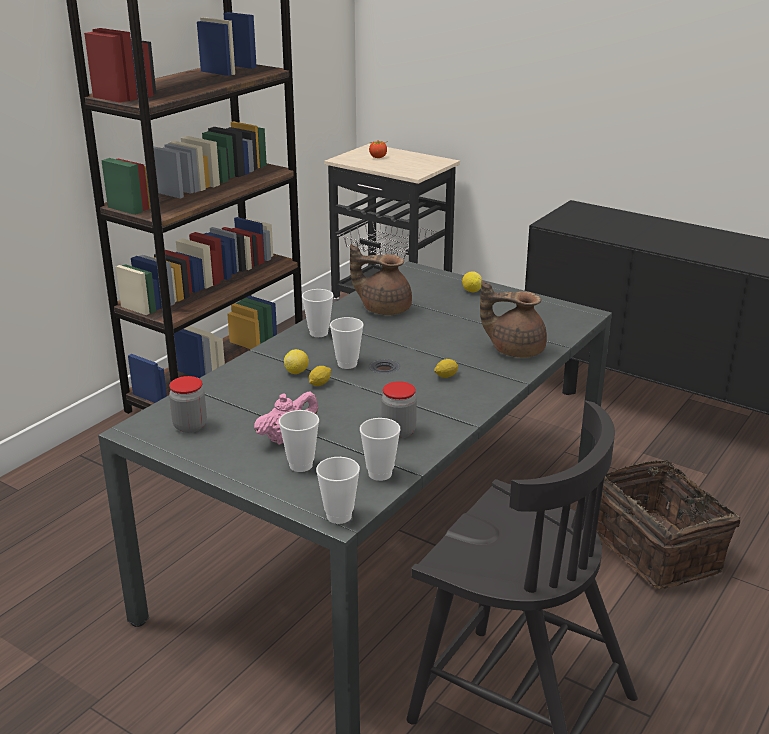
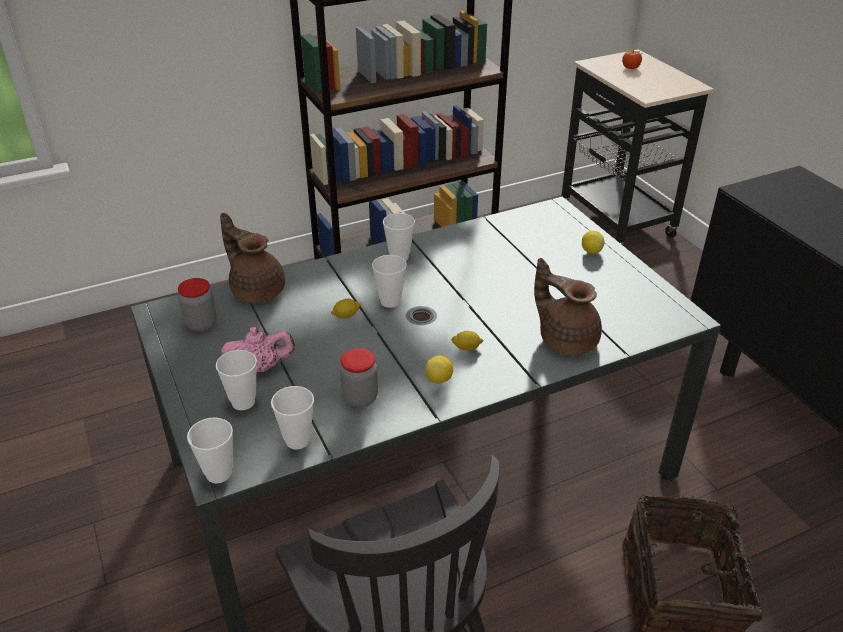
camera: 30 degrees right, 10 degrees up
(297, 372) = (339, 295): lemon -> lemon (439, 379)
(384, 308) = (485, 247): brown teapot -> brown teapot (257, 289)

